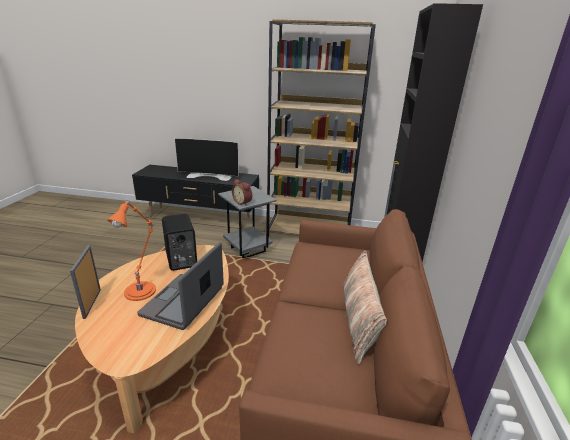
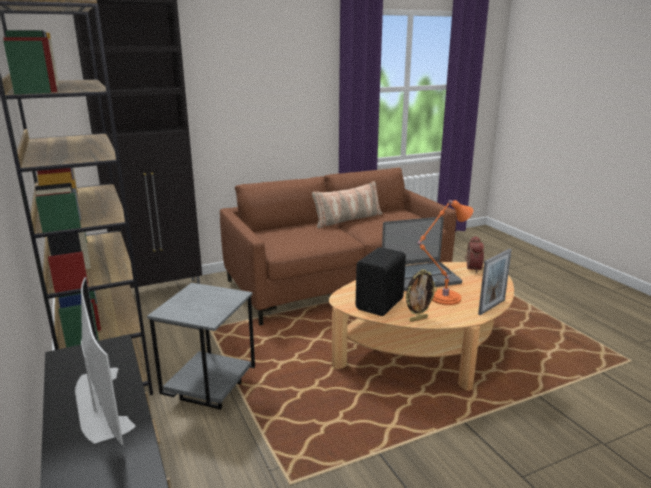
camera: 125 degrees left, 5 degrees down
(143, 263) = (418, 319): none -> picture frame
(243, 202) = (229, 296): alarm clock -> alarm clock (471, 268)

